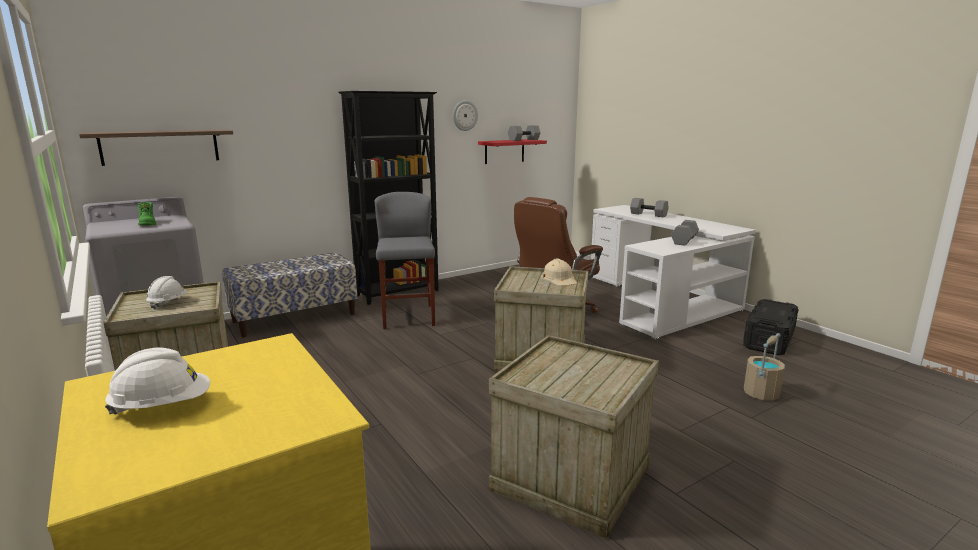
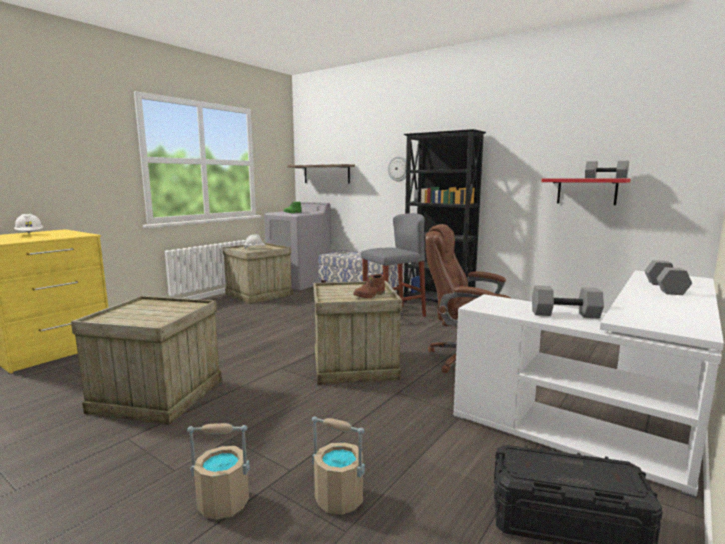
camera: 70 degrees right, 5 degrees down
(464, 115) = (535, 151): wall clock -> wall clock (398, 168)
(559, 278) = (370, 295): beige hard hat -> brown boot
(776, 437) = (223, 503): none -> beige bucket

